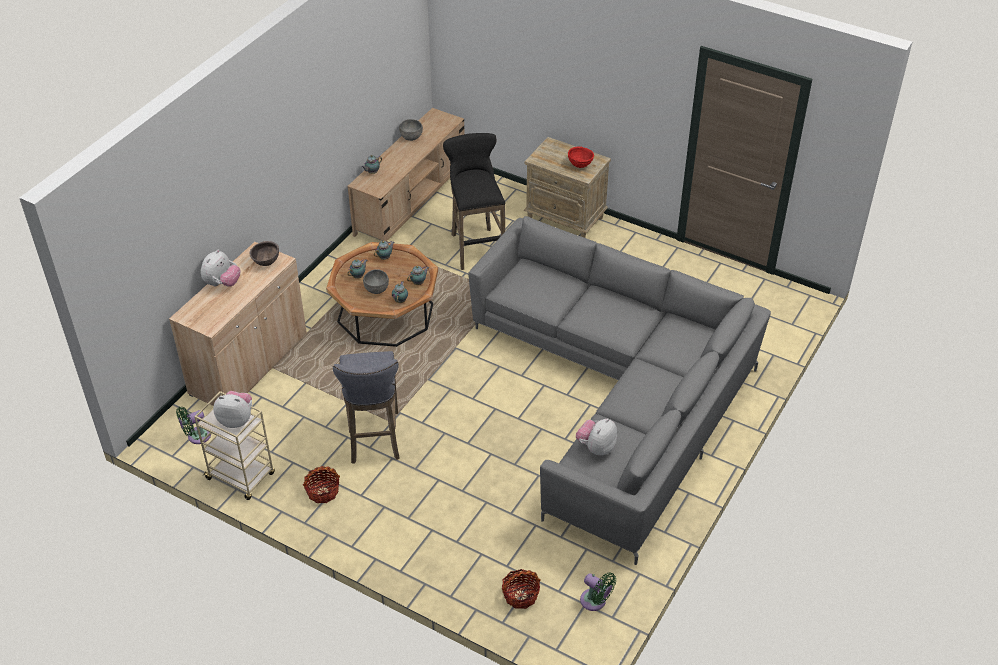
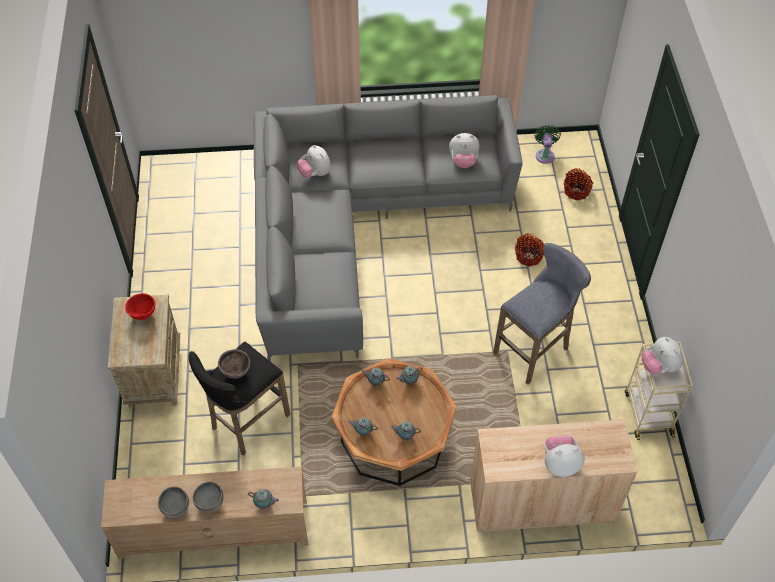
camera: 125 degrees left, 10 degrees up
(196, 436) = (645, 477): green fan -> none
(266, 263) = (504, 448): brown bowl -> brown bowl (236, 372)
(322, 491) = (608, 349): basket -> basket (529, 256)
(376, 290) = (411, 408): grey bowl -> grey bowl (210, 504)
(667, 335) = (315, 173): none -> plush toy

